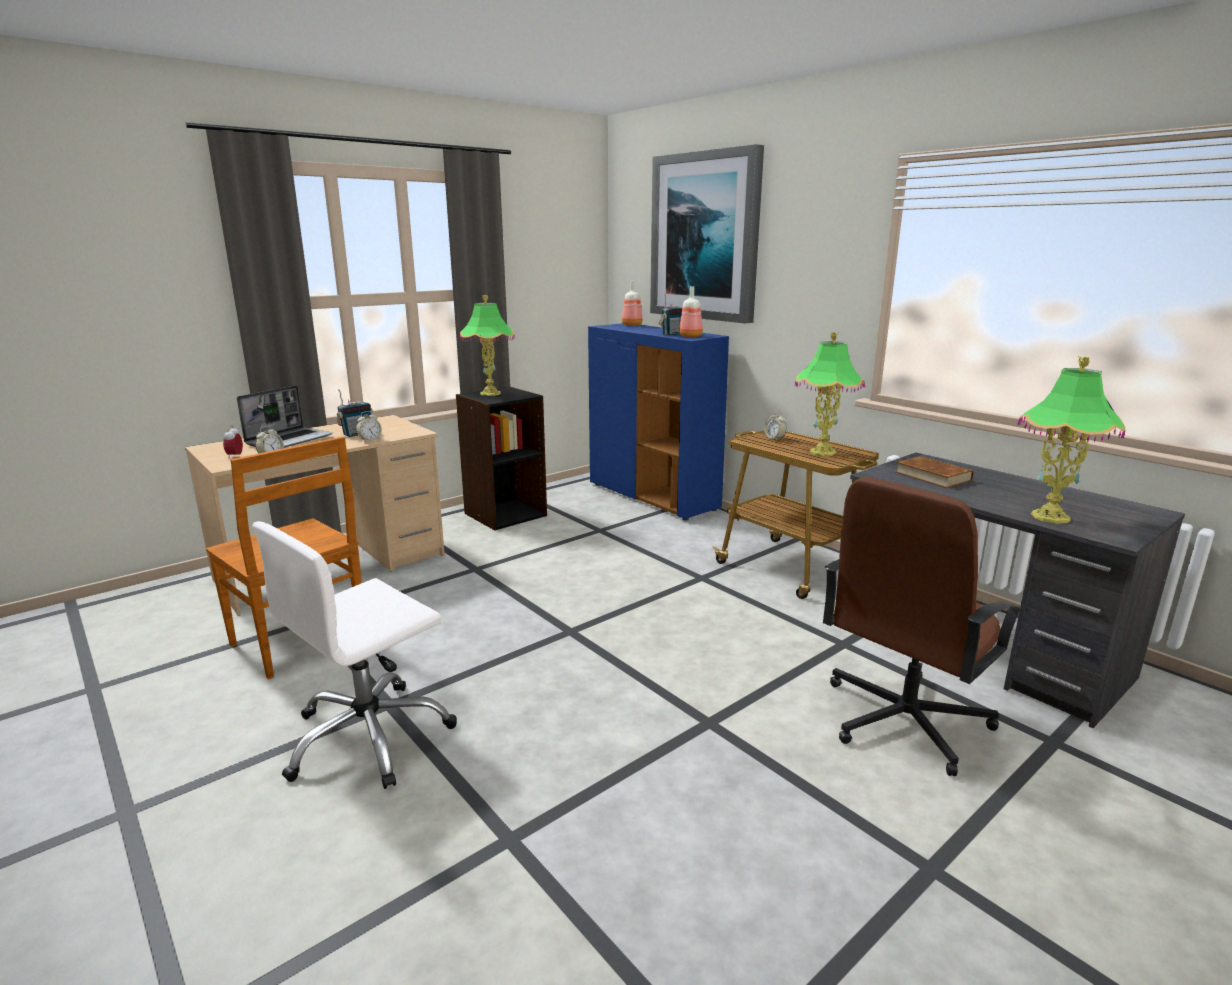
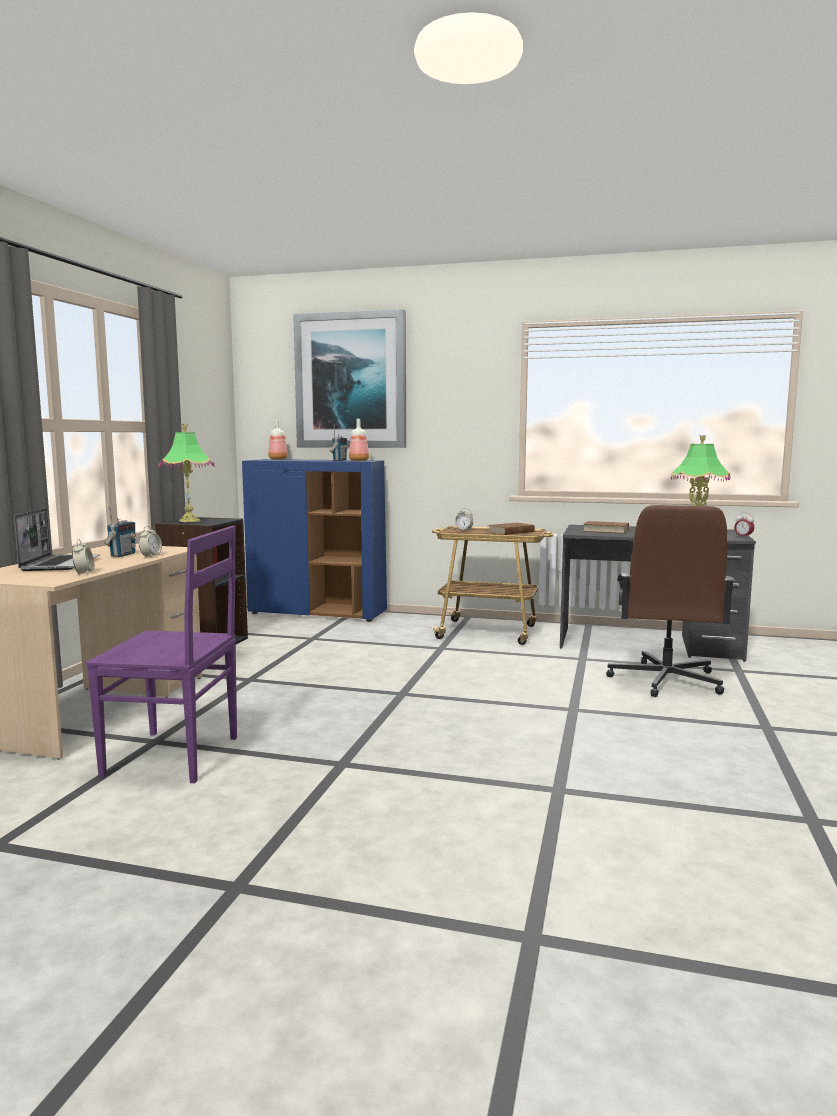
camera: 35 degrees left, 10 degrees down
(235, 456) = (39, 577): alarm clock -> alarm clock (743, 537)
(300, 643) = (176, 756): brown chair -> purple chair
(369, 737) = (363, 783): white office chair -> none
(822, 452) = (511, 532): table lamp -> brown book

